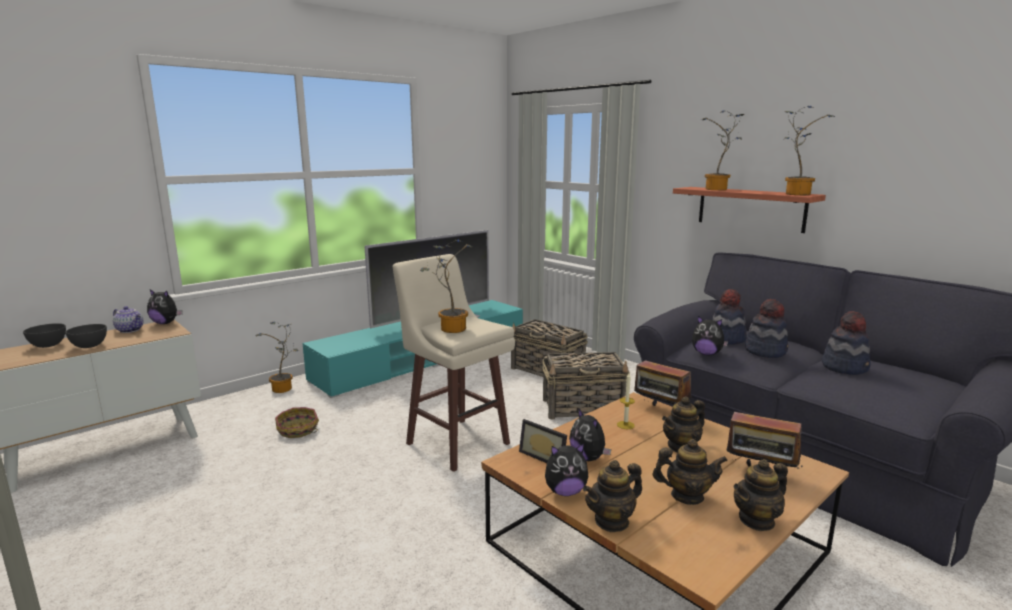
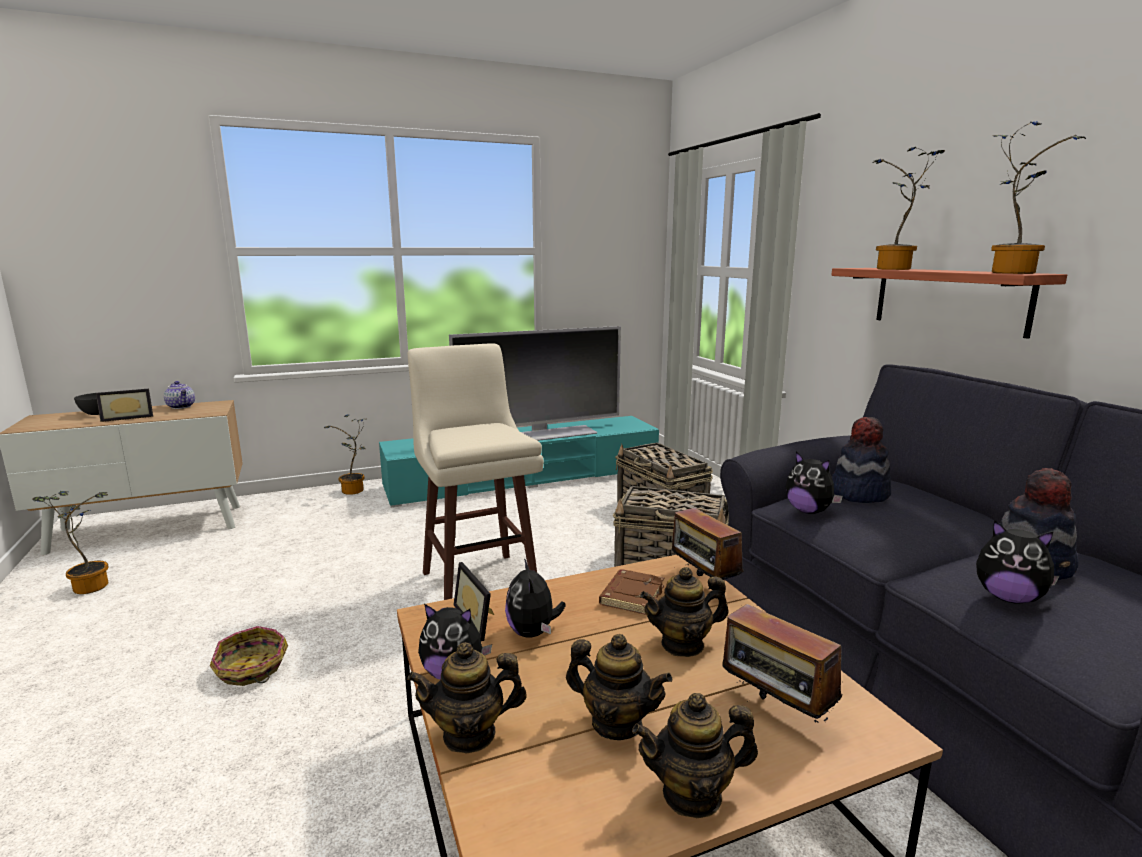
camera: 20 degrees right, 0 degrees up
(89, 346) = (128, 417): grey bowl -> picture frame
(166, 323) = (220, 403): plush toy -> plush toy (1008, 598)
(298, 430) = (328, 537): basket -> basket (251, 669)
(450, 328) = (456, 435): potted plant -> potted plant (90, 585)
(625, 425) = (631, 596): candle -> brown book
(765, 351) = (906, 520): hat -> none

